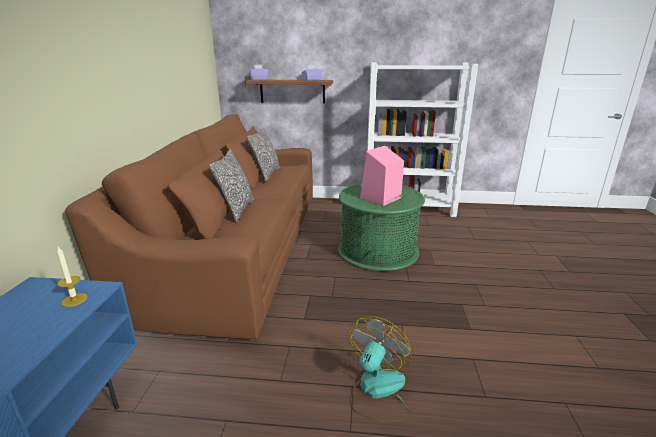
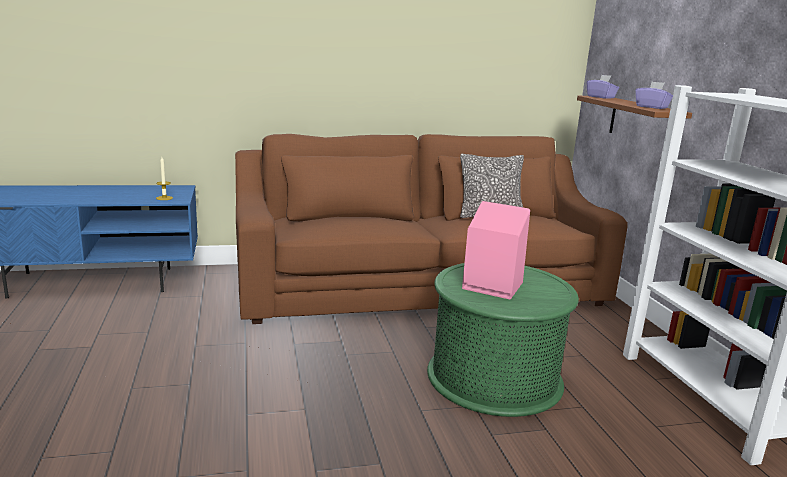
camera: 70 degrees right, 5 degrees down
(236, 210) = (359, 217): pillow -> none
(377, 391) = (183, 398): fan -> none

